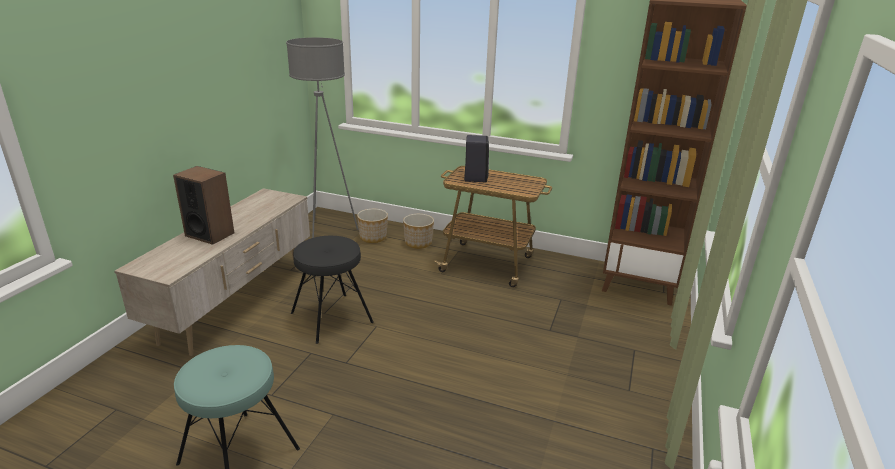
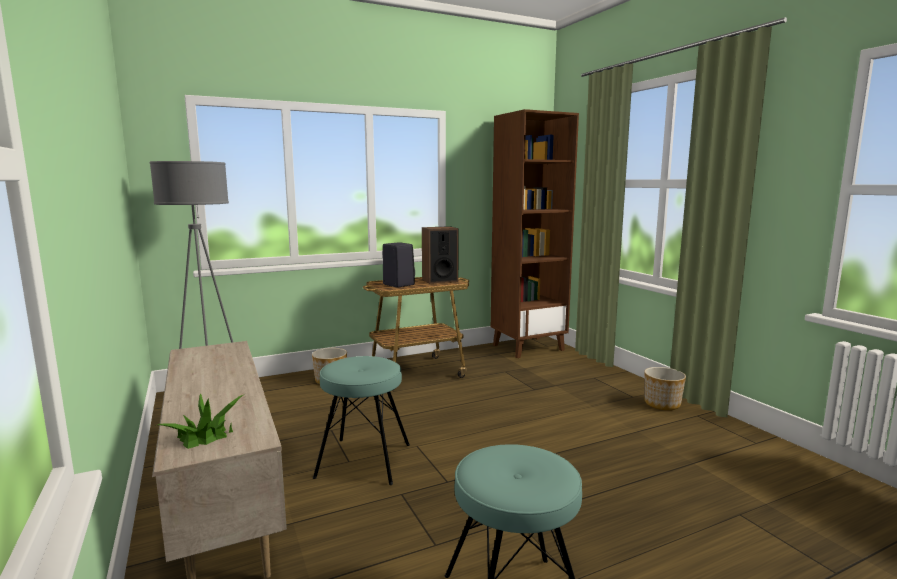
camera: 45 degrees left, 15 degrees down
(161, 260) = (205, 435): none -> potted plant
(210, 234) = (210, 396): speaker -> speaker (439, 280)
(332, 317) = (364, 460): black stool -> turquoise stool
(373, 237) = (278, 392): planter -> planter (662, 404)

